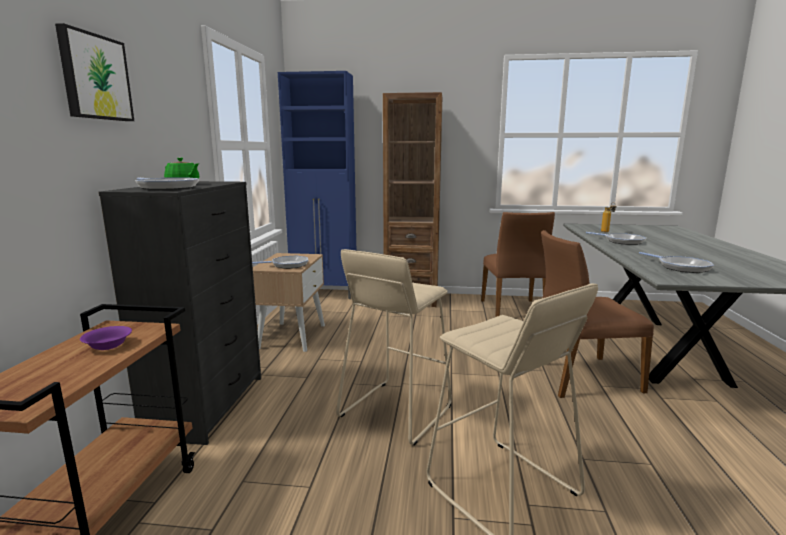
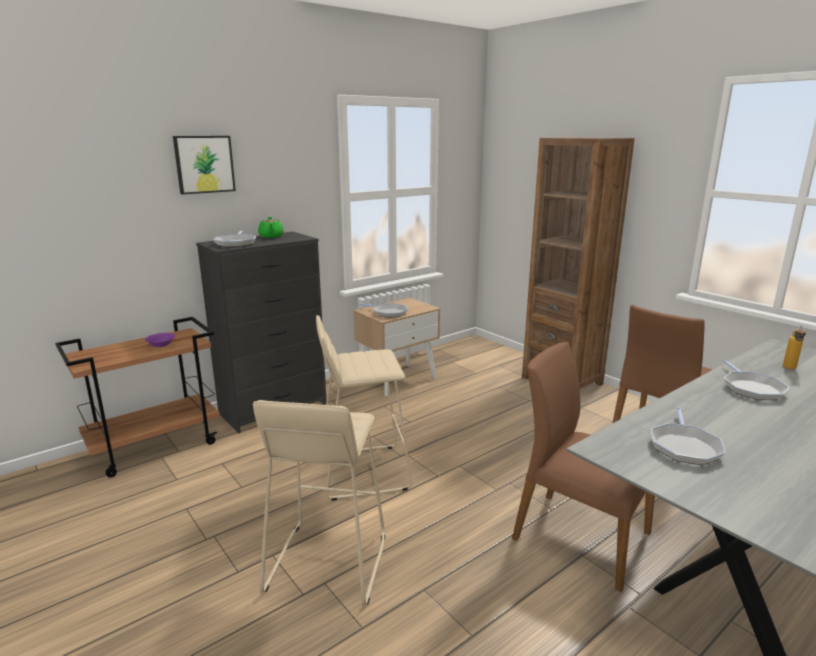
camera: 45 degrees right, 5 degrees up
(325, 294) = (487, 348): blue cabinet -> none

